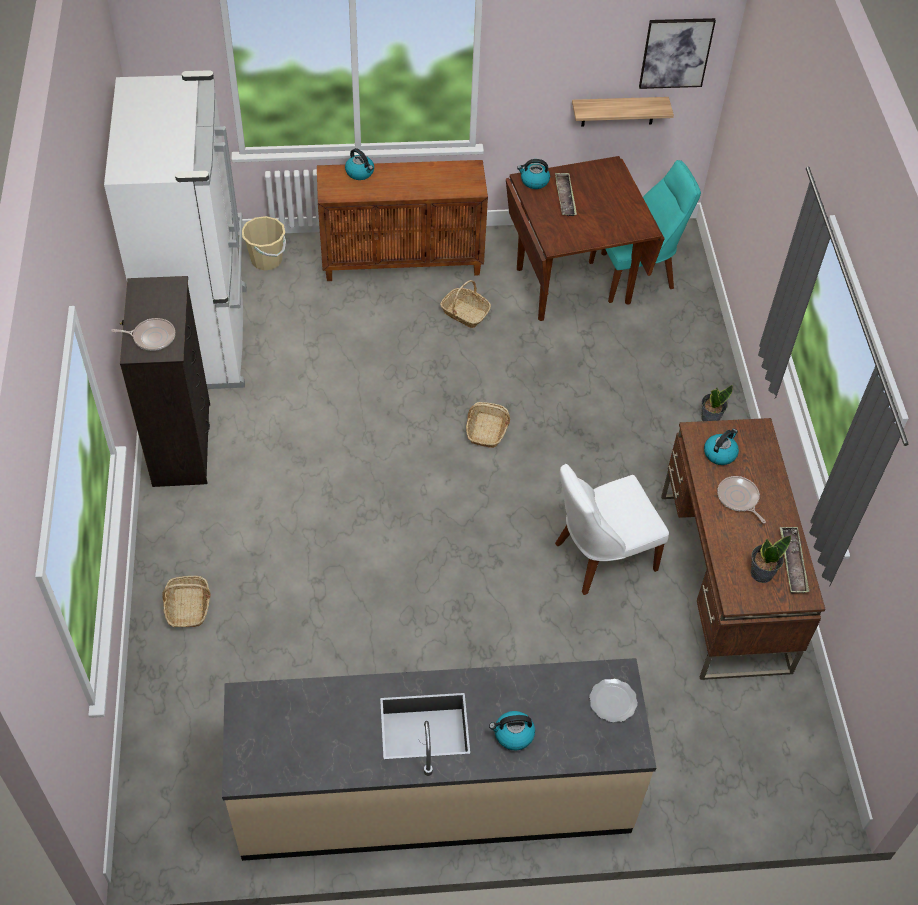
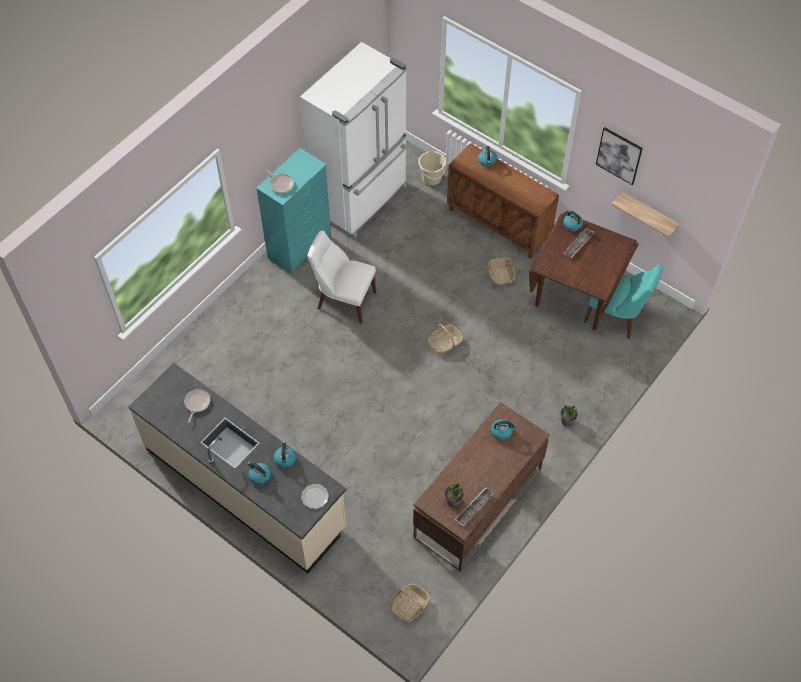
camera: 45 degrees right, 5 degrees up
(183, 443) = (300, 247): black dresser -> turquoise dresser
(188, 607) = (229, 326): basket -> basket (410, 605)
(521, 686) = (285, 459): none -> kettle
(601, 557) = (431, 445): white chair -> white chair (344, 299)
(676, 53) = (686, 200): picture -> picture (619, 155)
(738, 498) = (484, 459): frying pan -> frying pan (197, 403)

